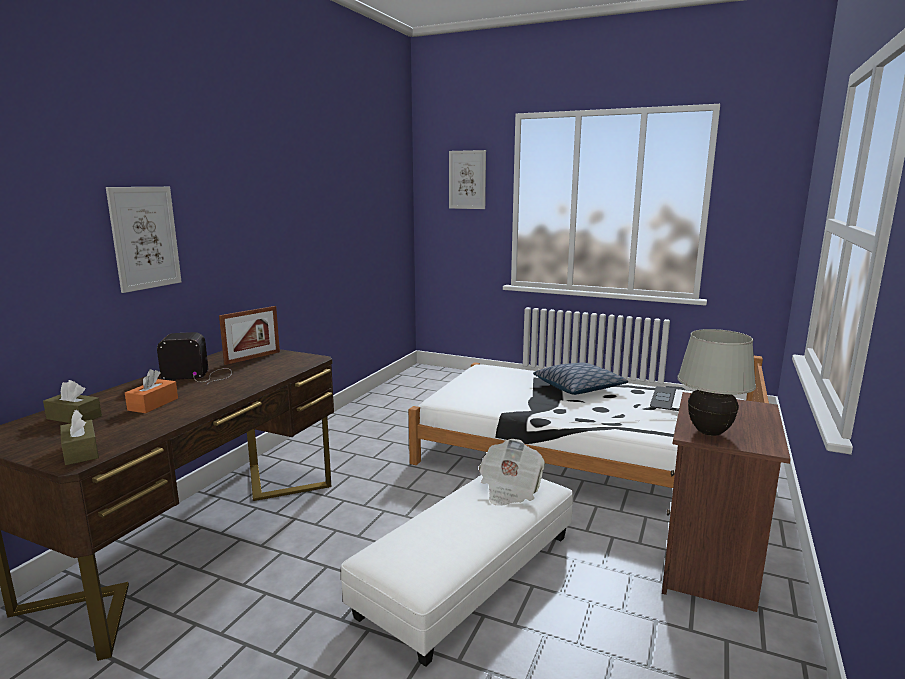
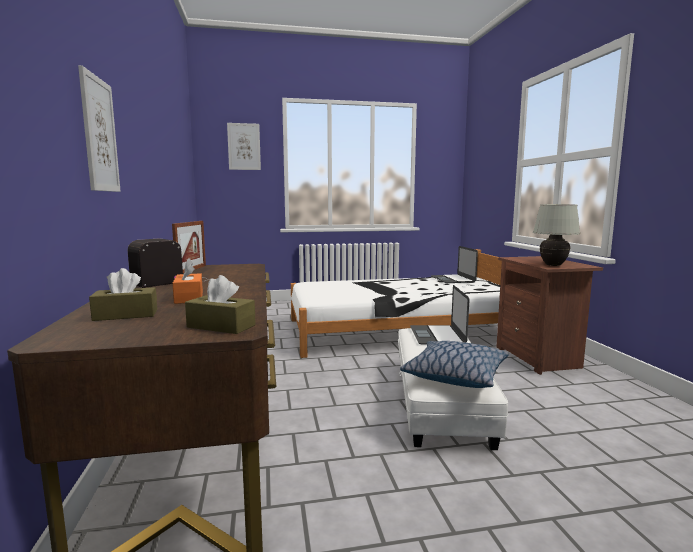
camera: 35 degrees left, 5 degrees down
(510, 489) = (437, 335): newspaper -> laptop
(578, 387) = (389, 282): pillow -> pillow (455, 375)

